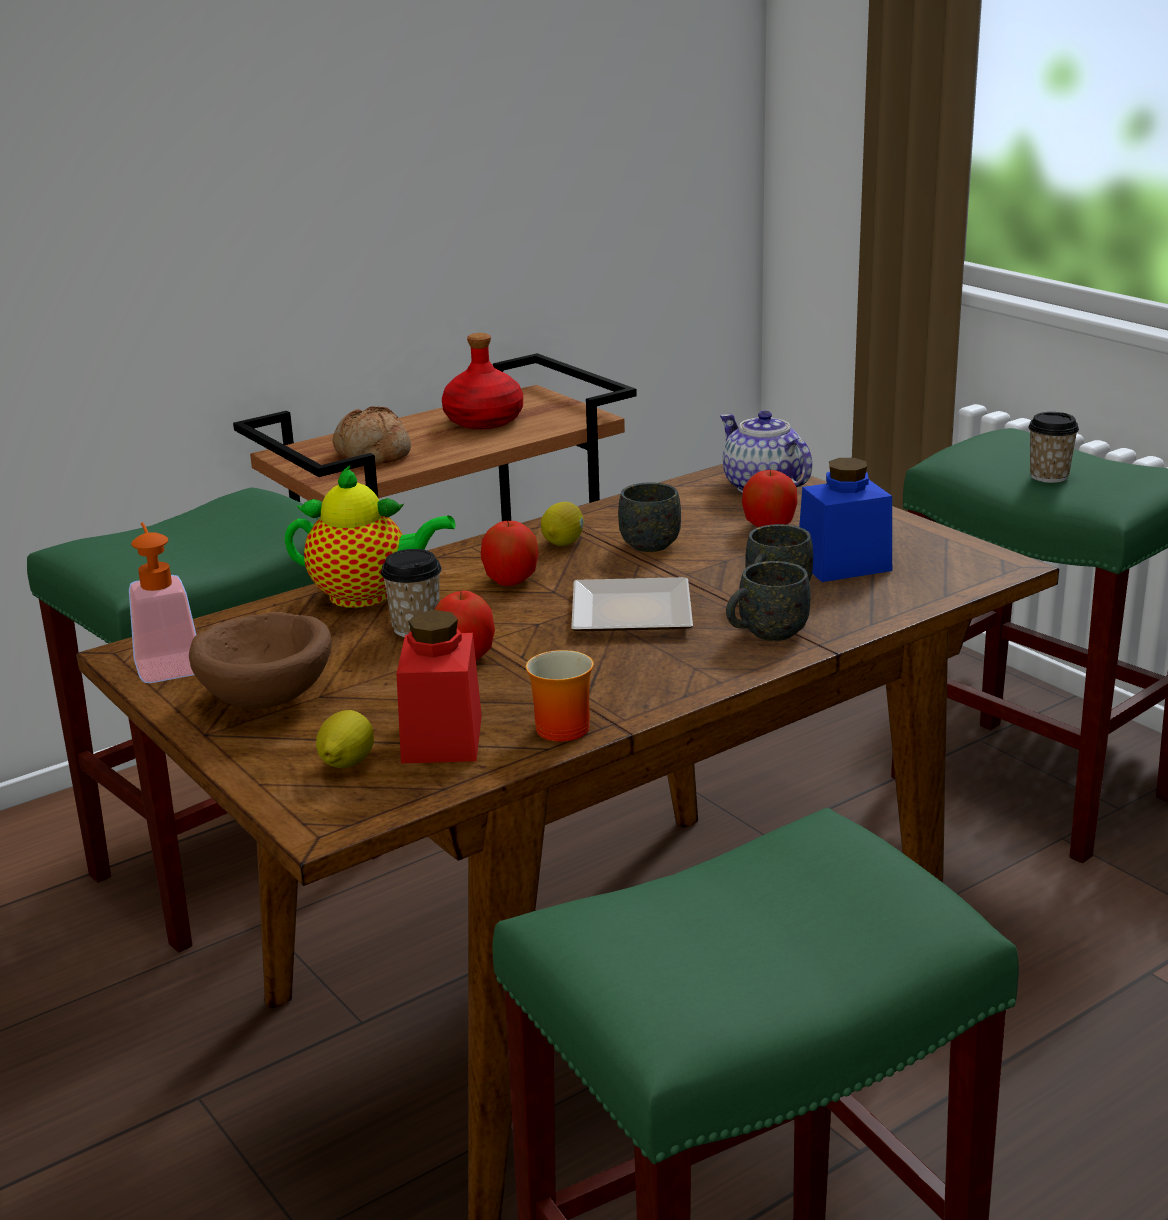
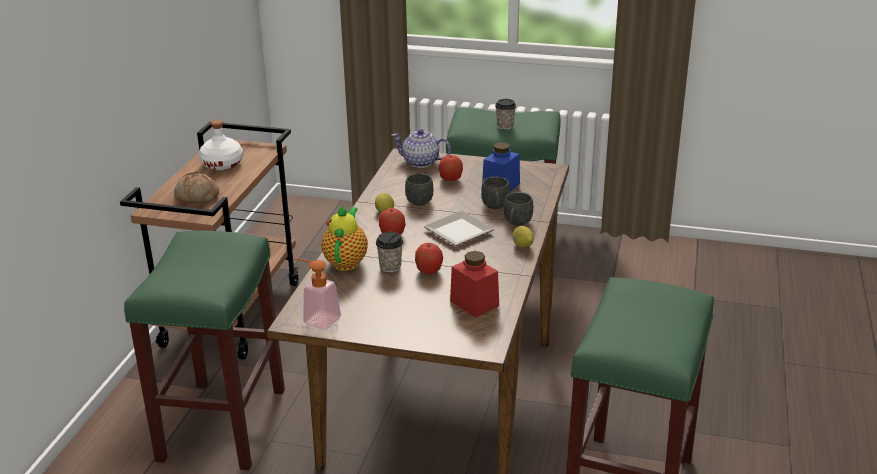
camera: 40 degrees left, 5 degrees up
(268, 696) = (383, 314): brown bowl -> none
(346, 764) = (458, 326): lemon -> lemon (522, 246)
(367, 596) = (346, 261): teapot -> teapot turned 45 degrees counterclockwise
(484, 420) = (222, 164): red bottle -> white bottle
(560, 725) = (505, 282): mug -> none

